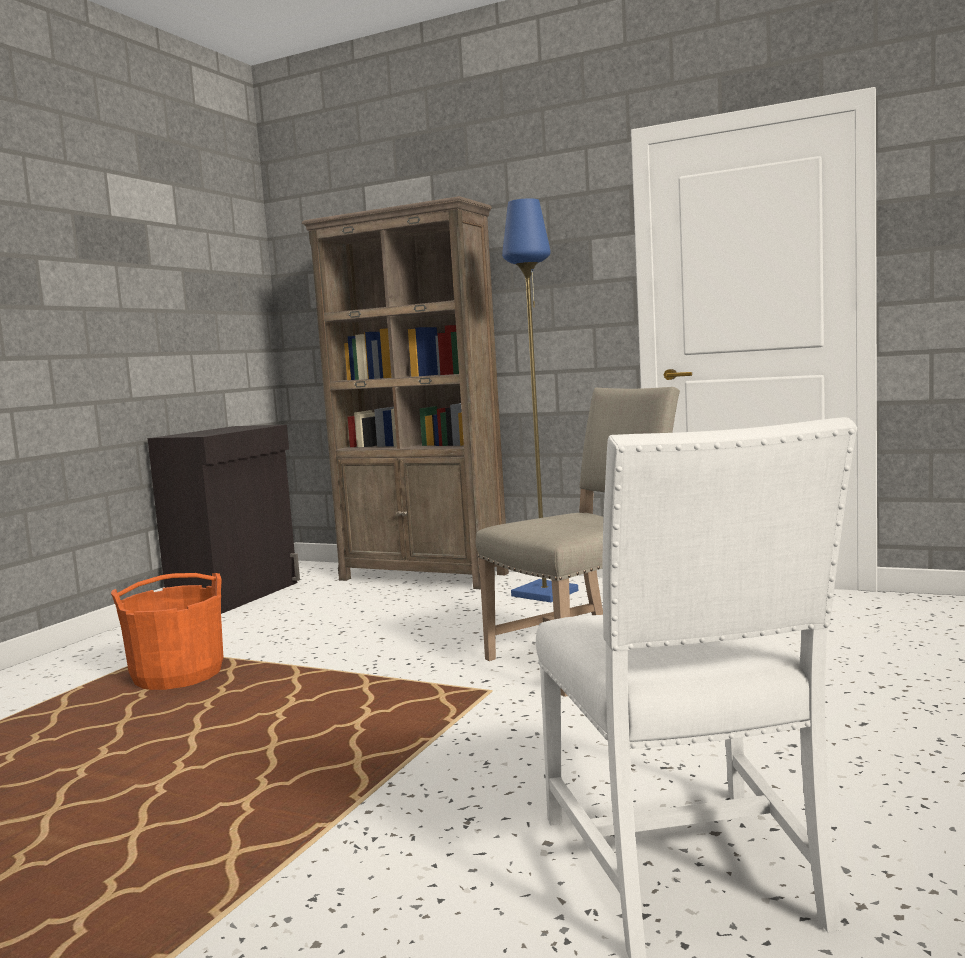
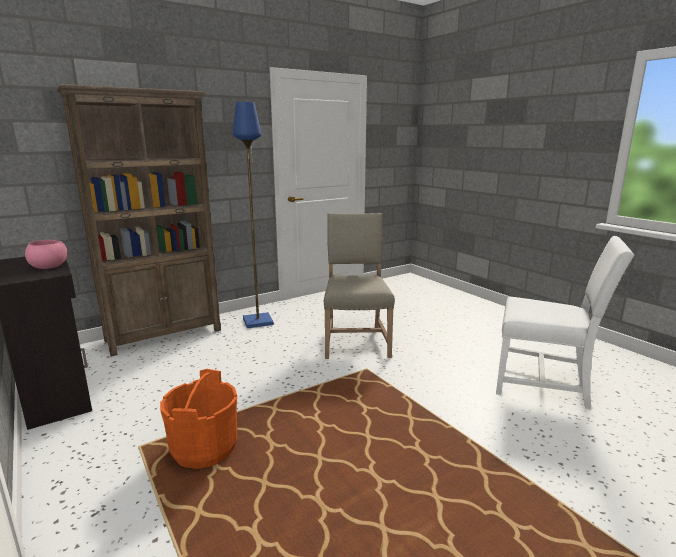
camera: 60 degrees left, 10 degrees up
(222, 431) = (50, 267): none -> pink bowl

